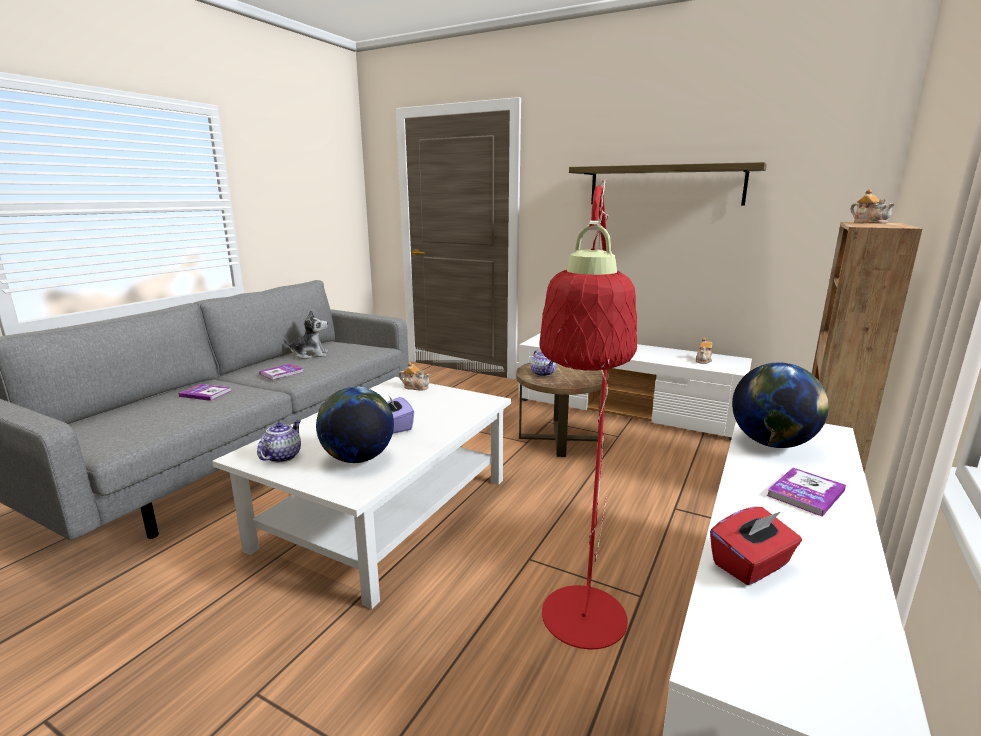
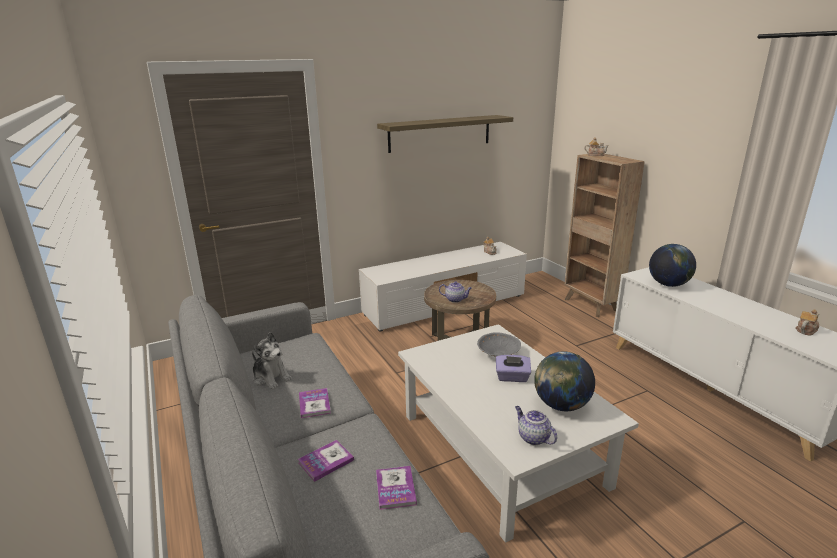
camera: 55 degrees left, 5 degrees up
(310, 355) = (271, 378): plush toy -> plush toy turned 105 degrees clockwise
(415, 387) = (436, 349): teapot -> teapot (806, 330)
(438, 411) = (498, 354): none -> grey bowl
(581, 633) = (668, 419): red floor lamp -> none
(751, 565) = (776, 331): red tissue box -> none
(805, 493) = (720, 299): book -> book (395, 488)

